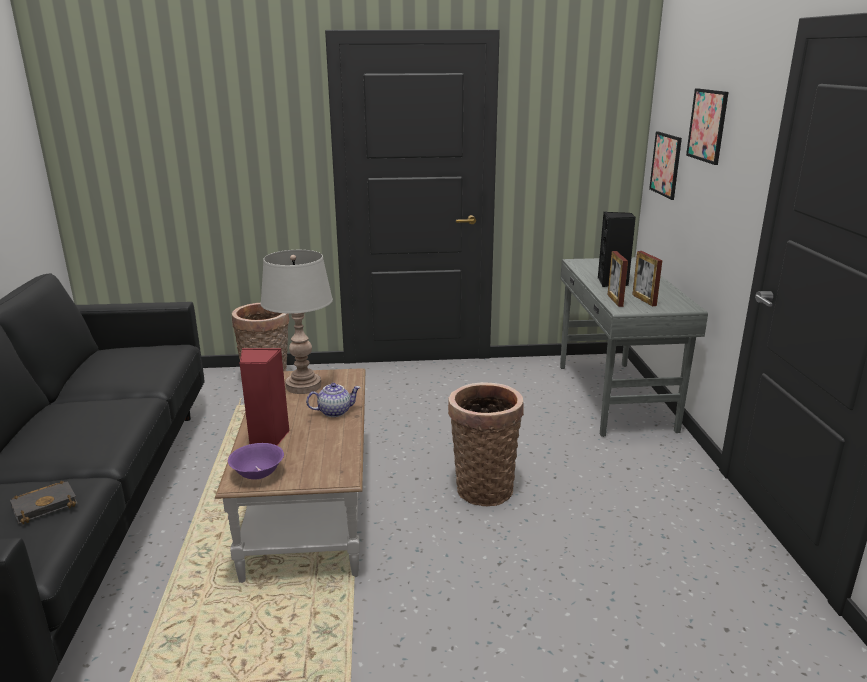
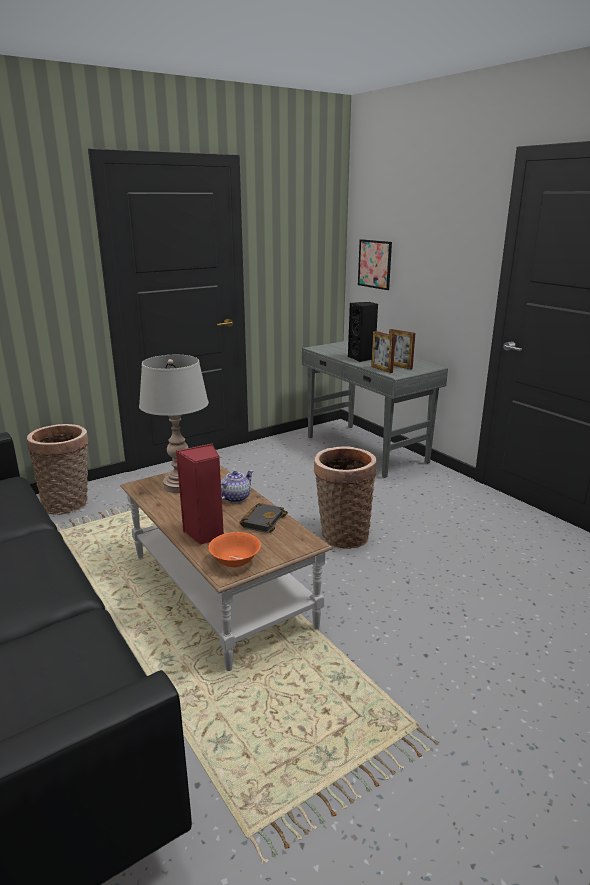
camera: 30 degrees left, 0 degrees up
(46, 505) = (72, 651): black book -> black book (262, 520)
(257, 474) = (235, 562): purple bowl -> orange bowl
(707, 125) = (422, 230): picture -> none

